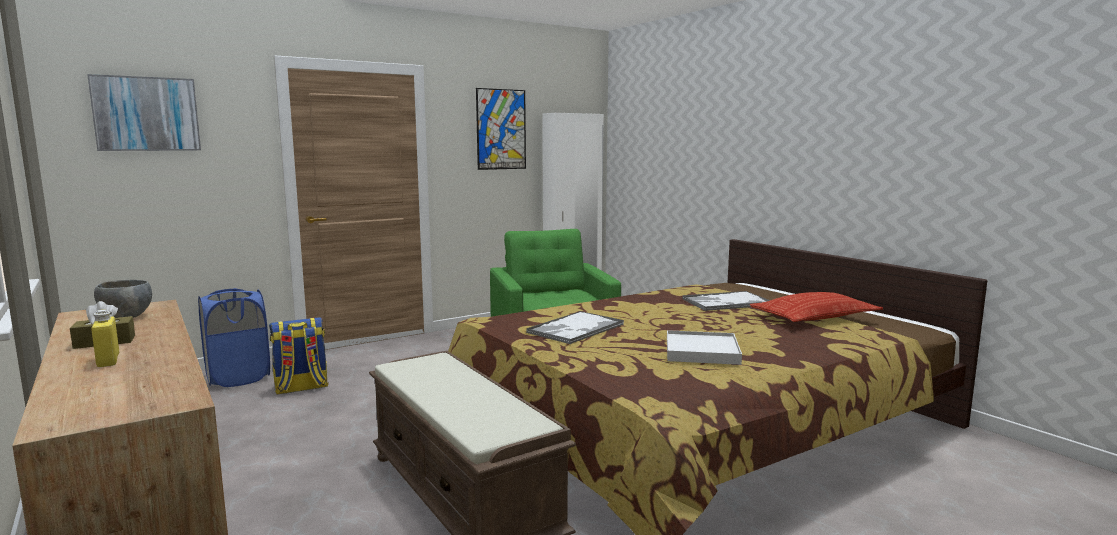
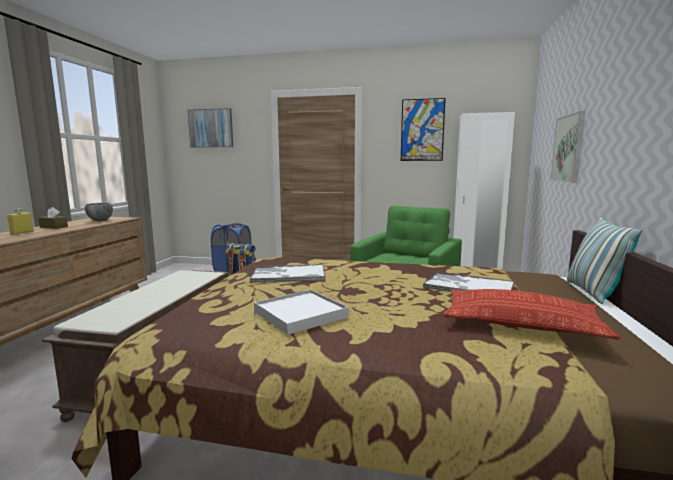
camera: 45 degrees right, 0 degrees up
(690, 161) = (568, 148): none -> picture
(780, 290) = (593, 293): none -> pillow

